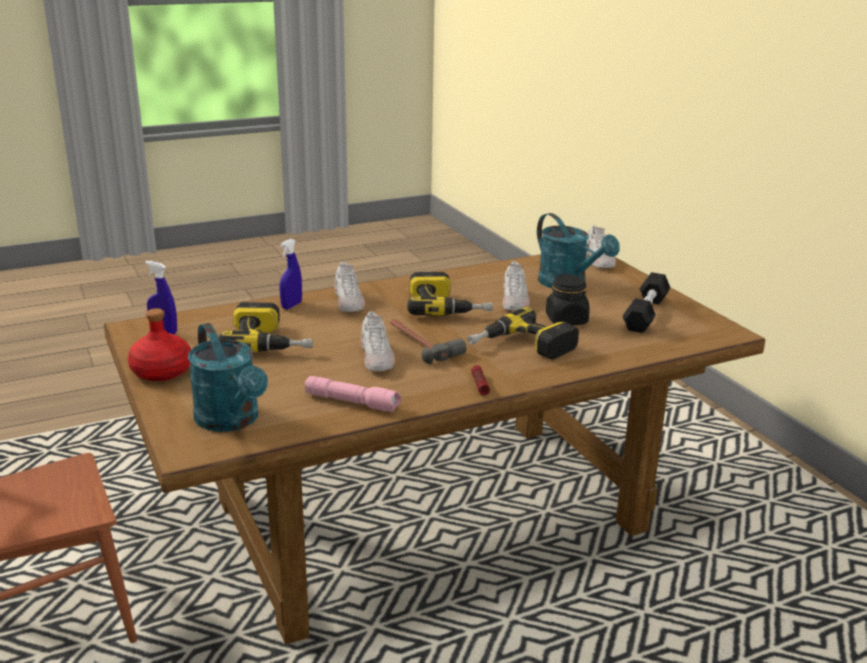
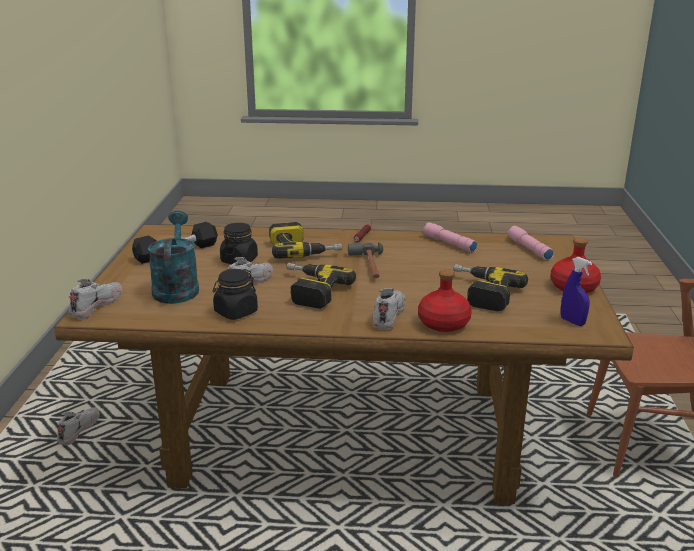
camera: 150 degrees left, 0 degrees up
(232, 421) = (528, 249): turquoise watering can -> pink flashlight
(291, 305) = (444, 323): blue spray bottle -> red bottle
(377, 358) = (409, 264): white shoe -> white shoe (78, 430)
(482, 278) = (235, 312): none -> black jar

